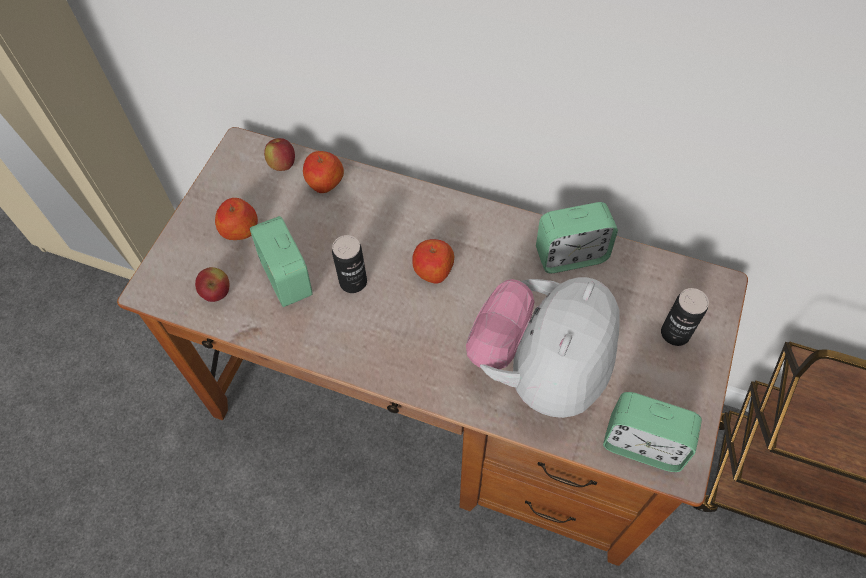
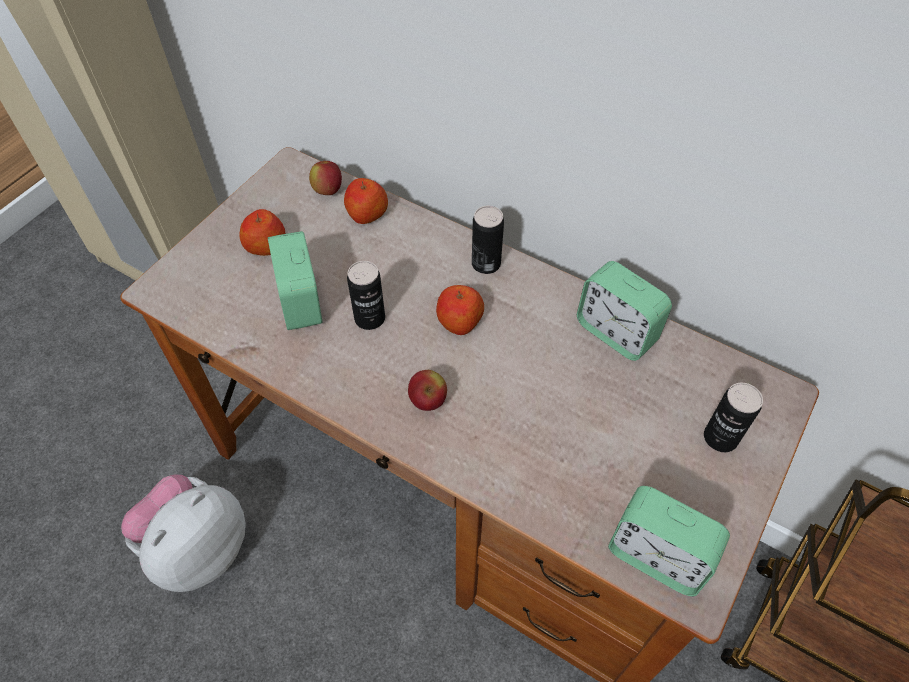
camera: 10 degrees right, 5 degrees down
(217, 293) = (224, 305): apple -> apple (428, 400)
(444, 211) = (486, 264): none -> can
(539, 370) = (553, 449): plush toy -> plush toy (198, 548)
(570, 255) = (616, 332): alarm clock -> alarm clock turned 45 degrees clockwise

